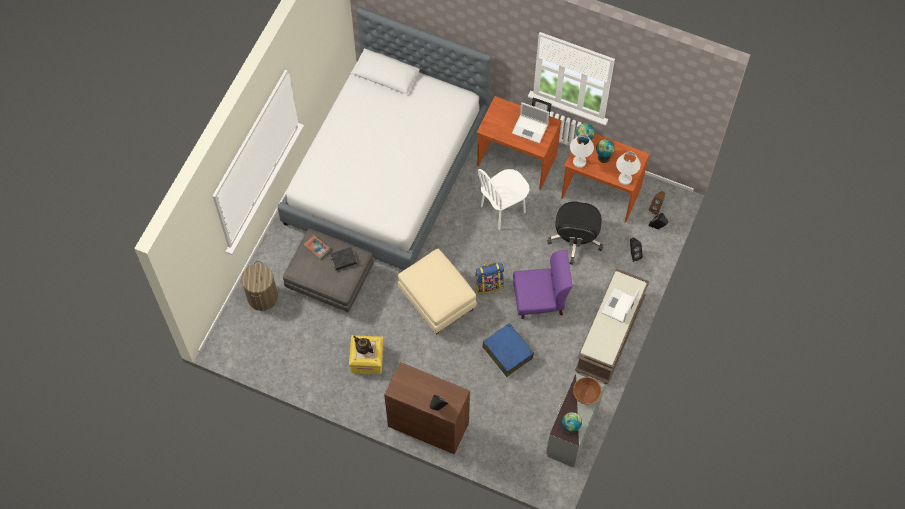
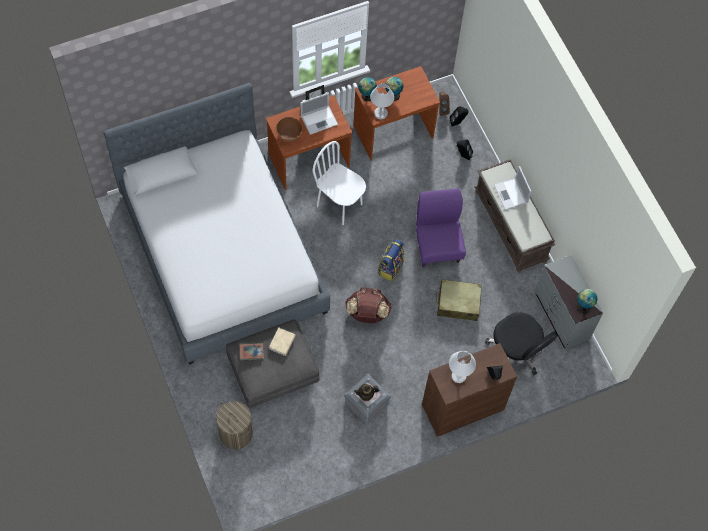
camera: 50 degrees left, 0 degrees up
(343, 260) = (282, 343): black book -> beige book
(367, 359) = (366, 403): yellow storage box -> grey storage box
(436, 300) = (367, 313): beige ottoman -> brown backpack
(503, 210) = (339, 205): white chair -> white chair turned 120 degrees clockwise
(507, 353) = (458, 303): blue suitcase -> beige suitcase
(539, 300) = (437, 246): purple chair -> purple chair turned 45 degrees counterclockwise
(575, 239) = (413, 181): black office chair -> black office chair (516, 352)
(586, 395) = (567, 273): brown bowl -> brown bowl (289, 134)
(625, 178) = (425, 98): white table lamp -> white table lamp (458, 375)

